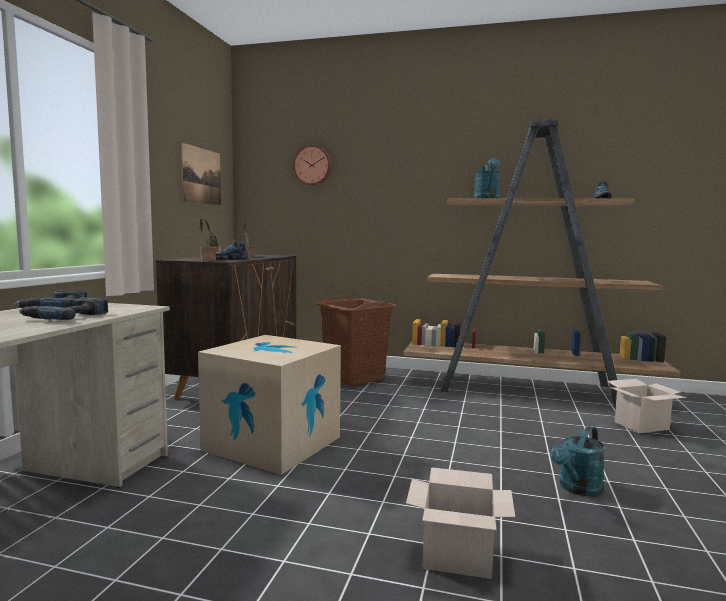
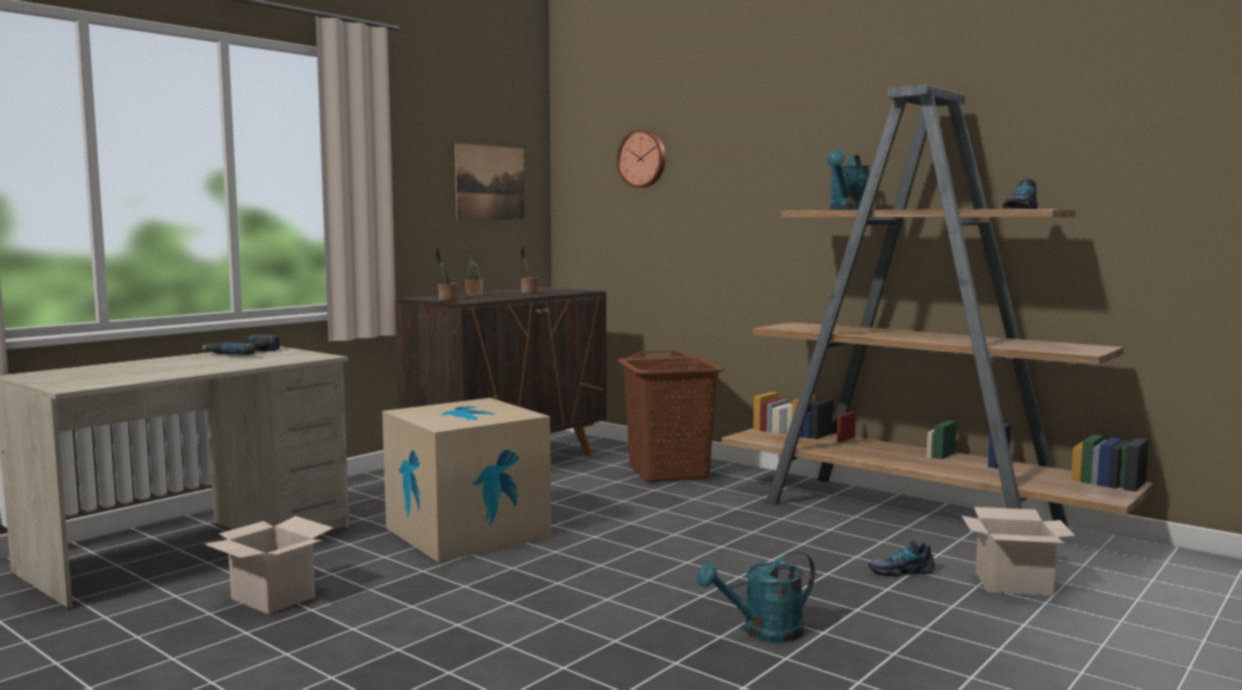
camera: 25 degrees right, 0 degrees up
(67, 317) = (231, 363): power drill -> none
(228, 259) = (481, 298): shoe -> shoe (900, 571)
(455, 557) = (514, 658): cardboard box -> cardboard box (270, 598)

